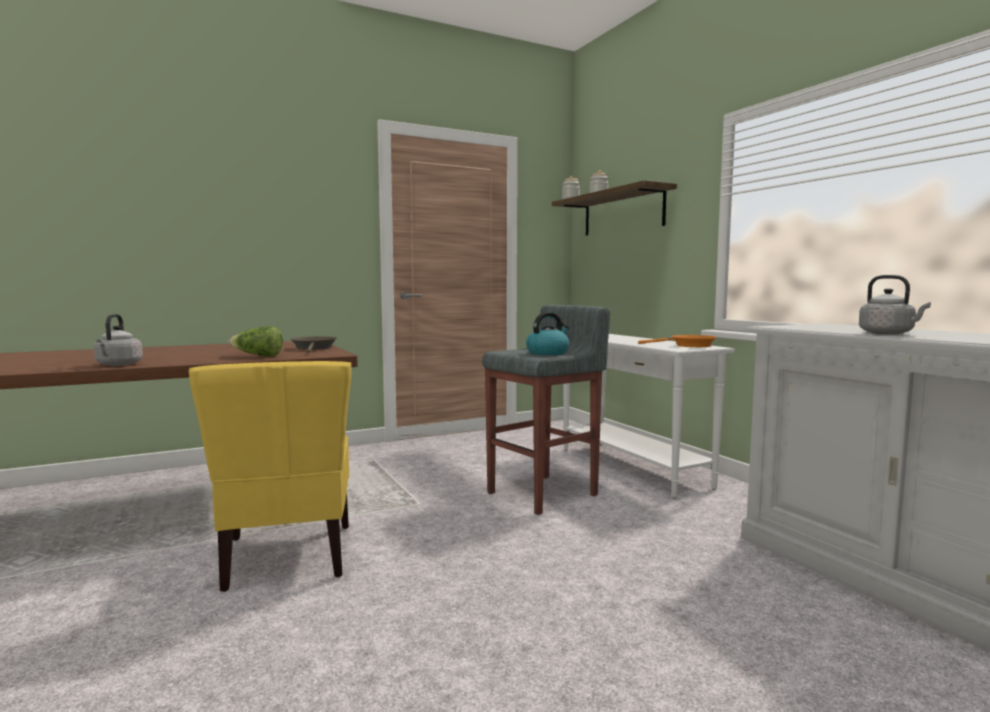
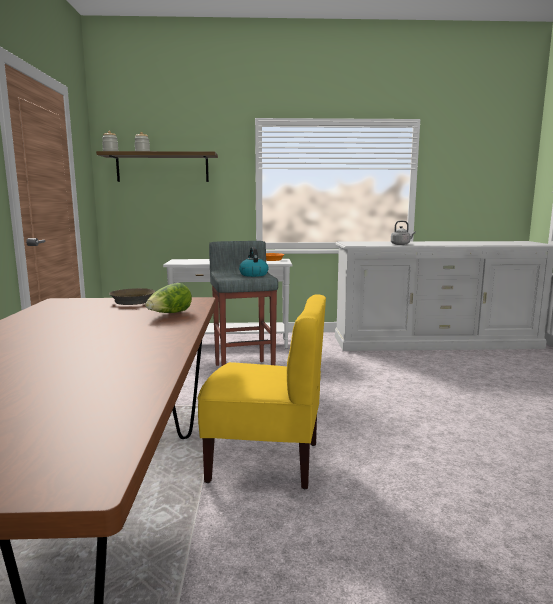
camera: 65 degrees left, 5 degrees up
(118, 365) = (158, 349): grey kettle -> none

